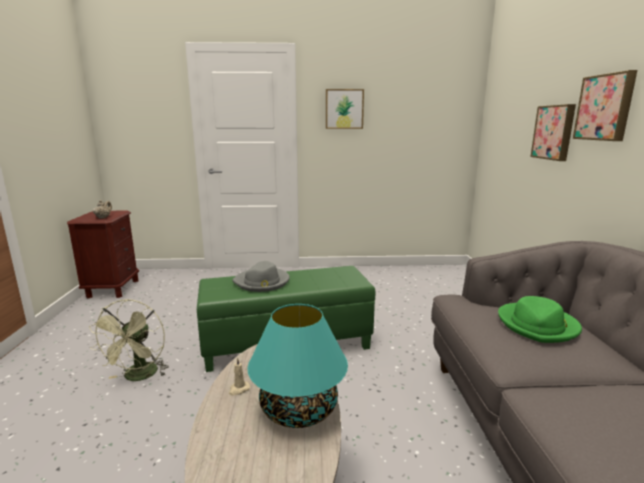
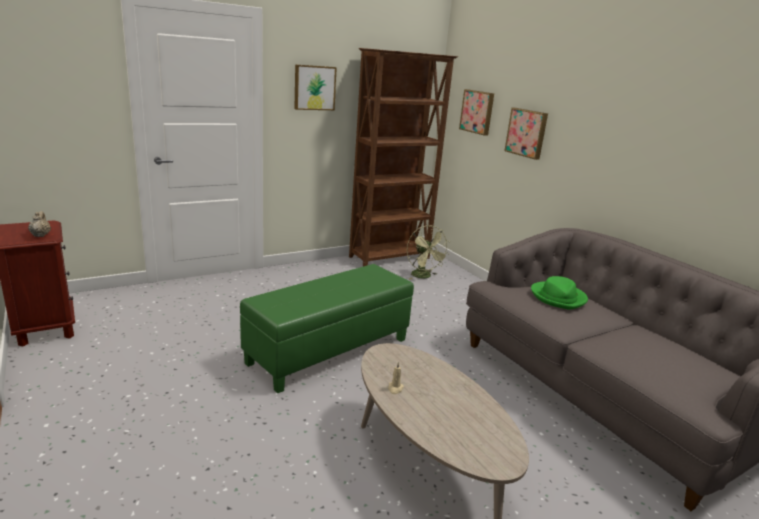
camera: 30 degrees left, 5 degrees up
(138, 377) = (212, 415): green fan -> green fan (424, 276)
(262, 282) = (312, 293): grey hat -> none
(298, 409) = (452, 390): turquoise table lamp -> none
(421, 272) = (390, 258): none -> brown bookcase
(605, 107) = (575, 122): picture -> picture (477, 112)

